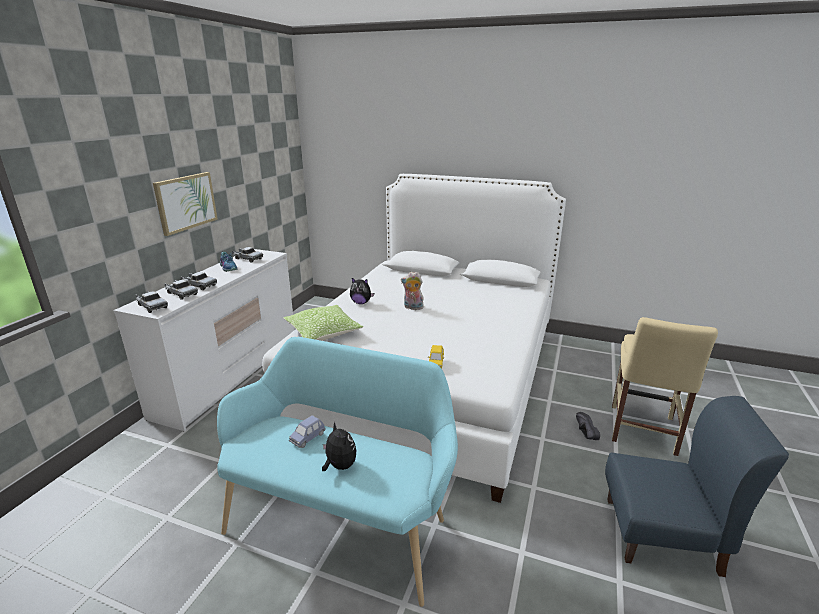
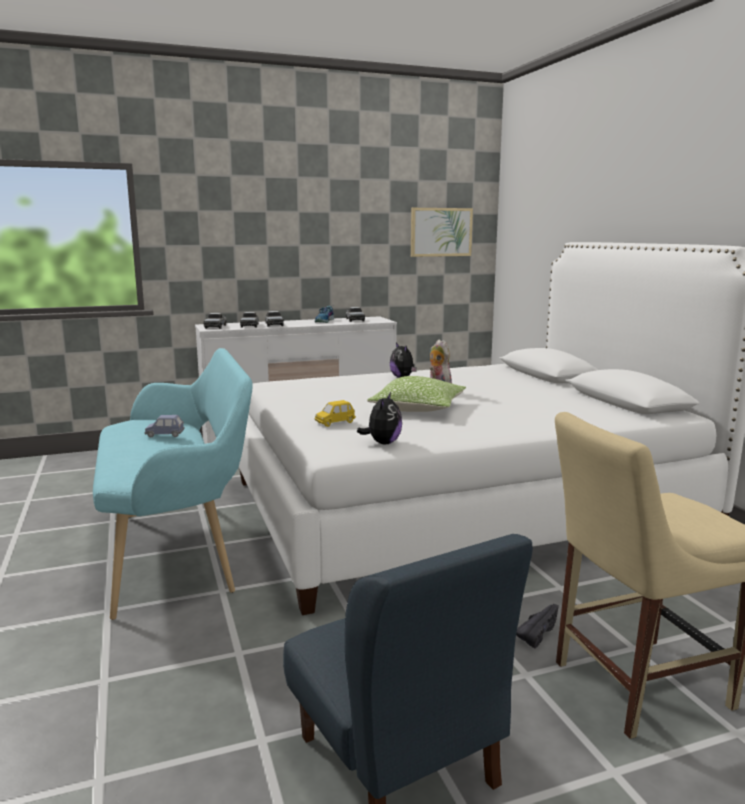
camera: 50 degrees right, 10 degrees down
(186, 202) = (301, 247): picture -> picture (441, 232)
(323, 332) = (314, 383): pillow -> pillow (418, 408)
(339, 466) = (140, 452): plush toy -> plush toy (382, 443)

